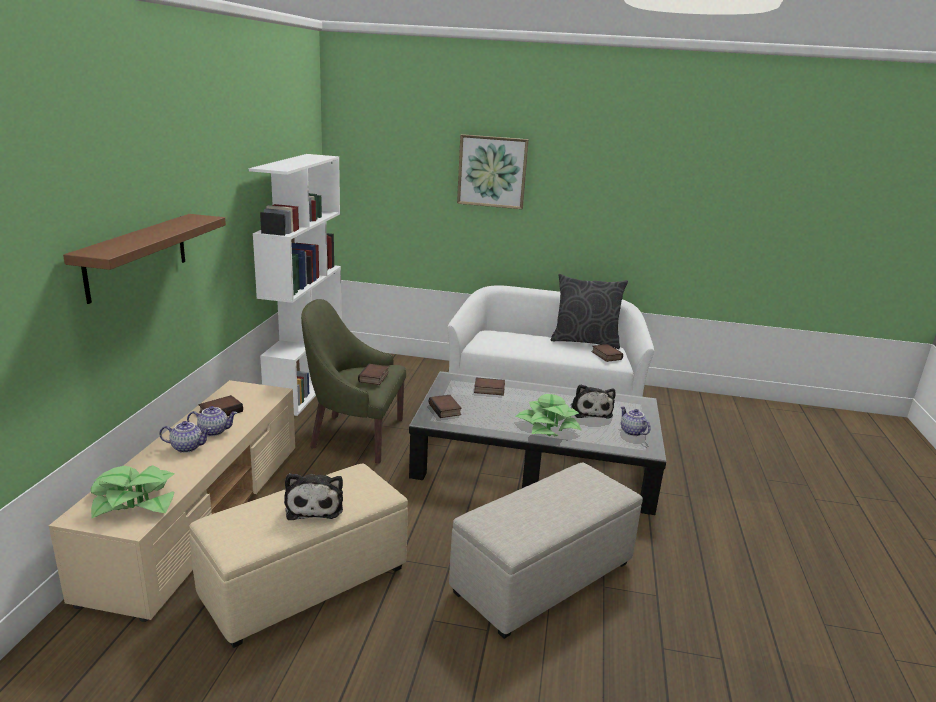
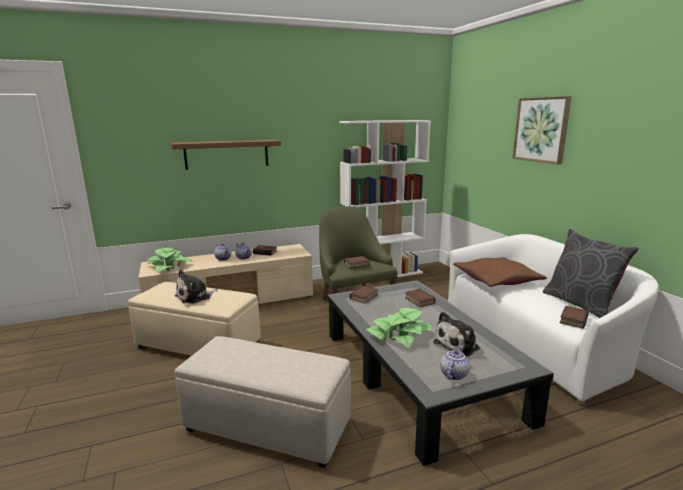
camera: 60 degrees right, 5 degrees down
(503, 342) = (496, 279): none -> brown pillow

